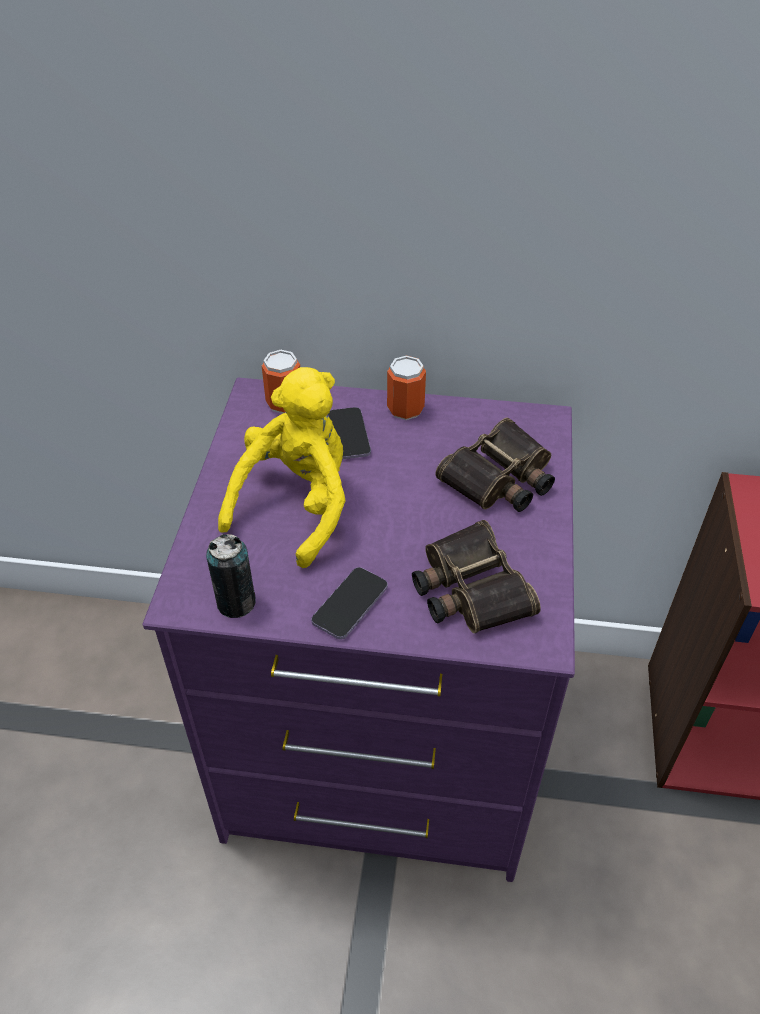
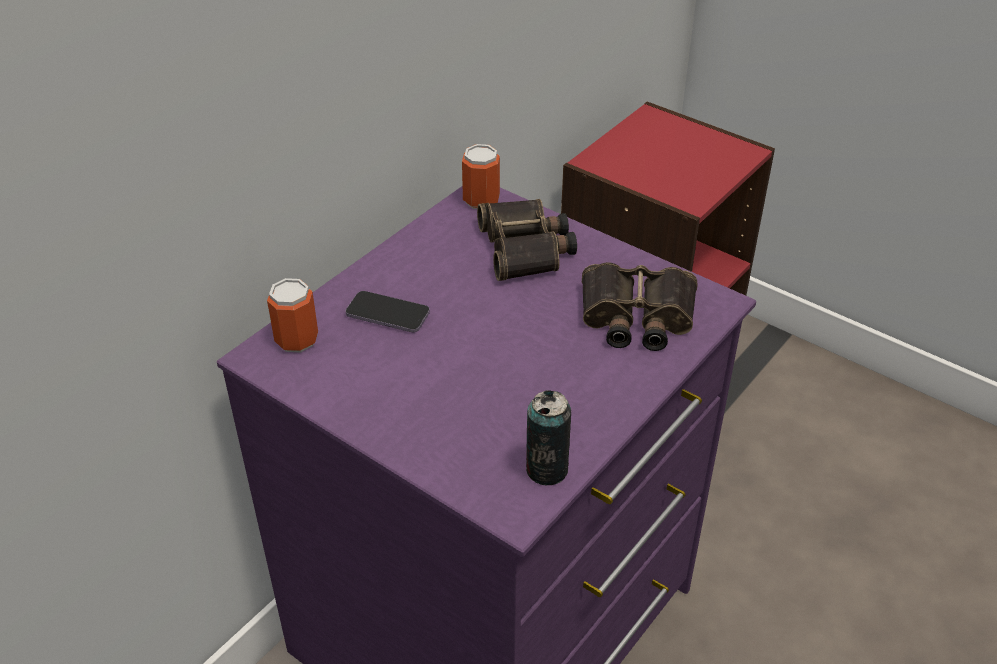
camera: 60 degrees left, 5 degrees down
(297, 505) = (451, 383): yellow plush toy -> none
(350, 605) = (604, 394): phone -> none
(405, 409) = (387, 266): can -> can (481, 200)

